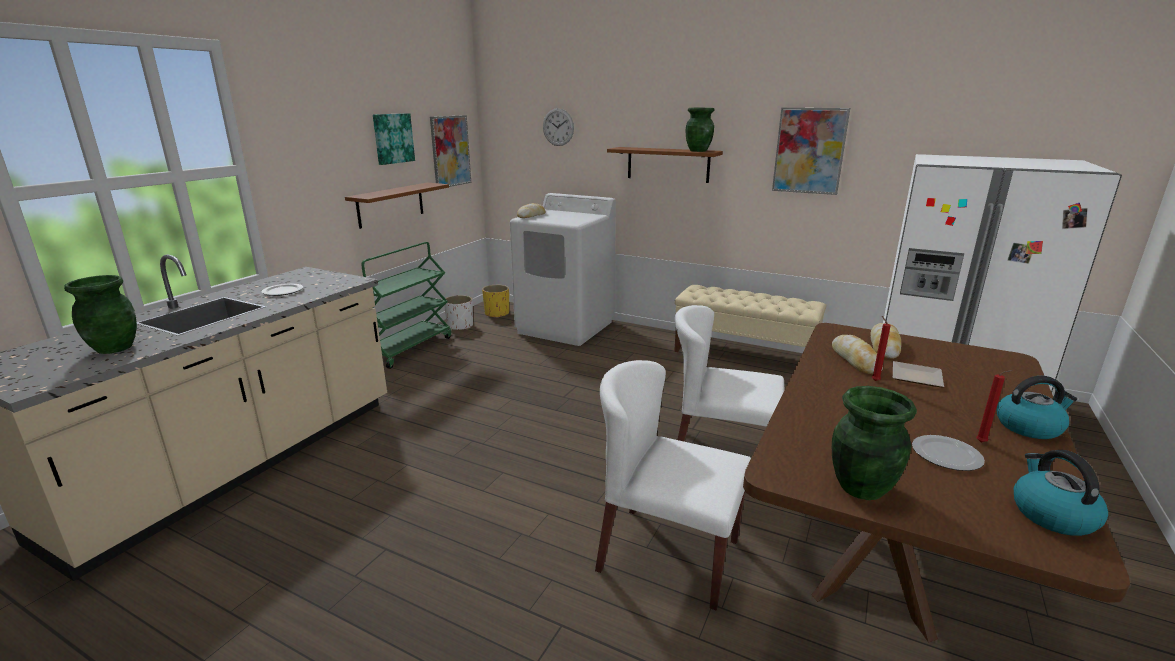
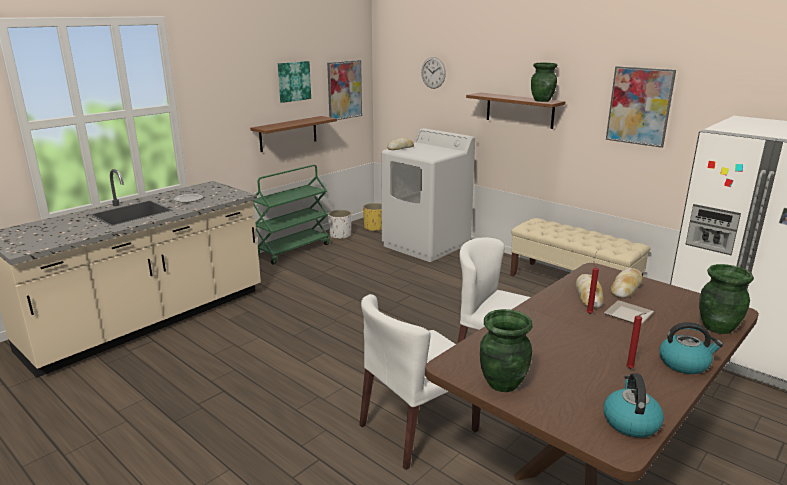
camera: 15 degrees right, 0 degrees up
(115, 348) = (73, 230): green vase -> green vase (717, 327)
(667, 555) = (417, 428): white chair -> white chair turned 75 degrees counterclockwise
(946, 456) = (590, 373): plate -> none

